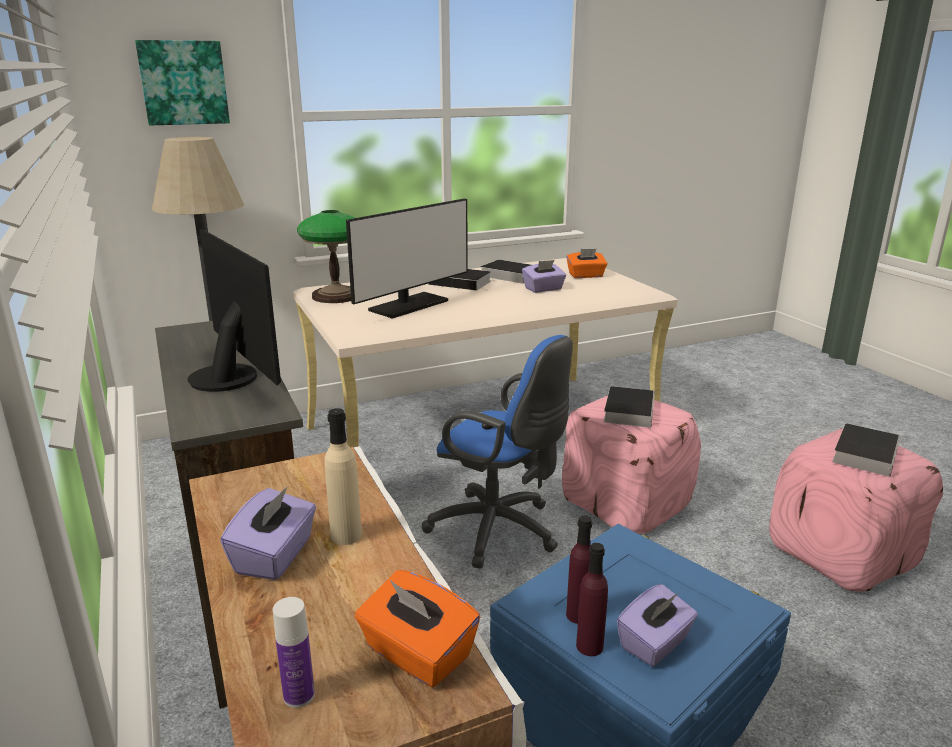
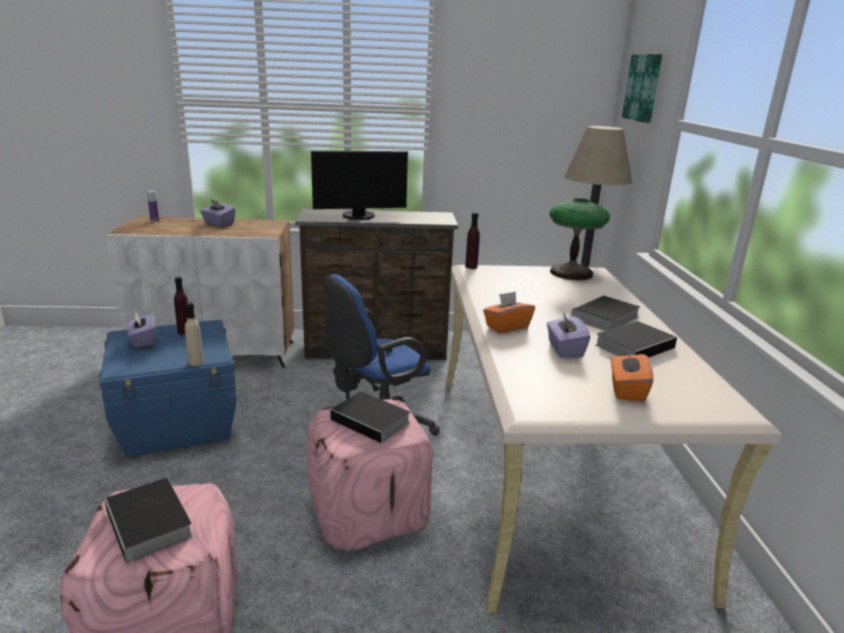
camera: 110 degrees right, 0 degrees up
(346, 535) = (214, 230): beige bottle -> beige bottle (196, 362)
(409, 305) = (529, 289): monitor -> none
(417, 654) = (144, 229): orange tissue box -> orange tissue box (506, 327)
(589, 646) = (165, 328): purple bottle -> purple bottle (471, 267)

